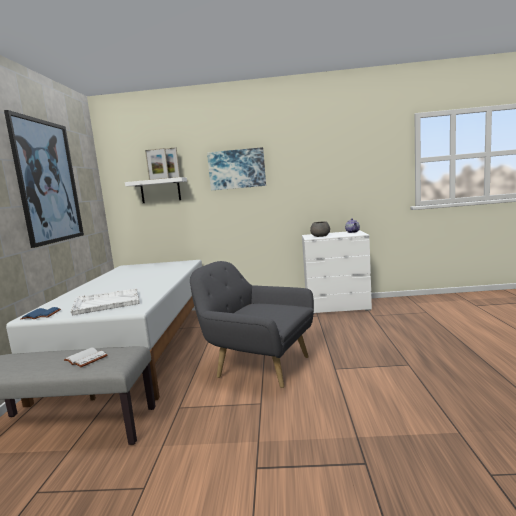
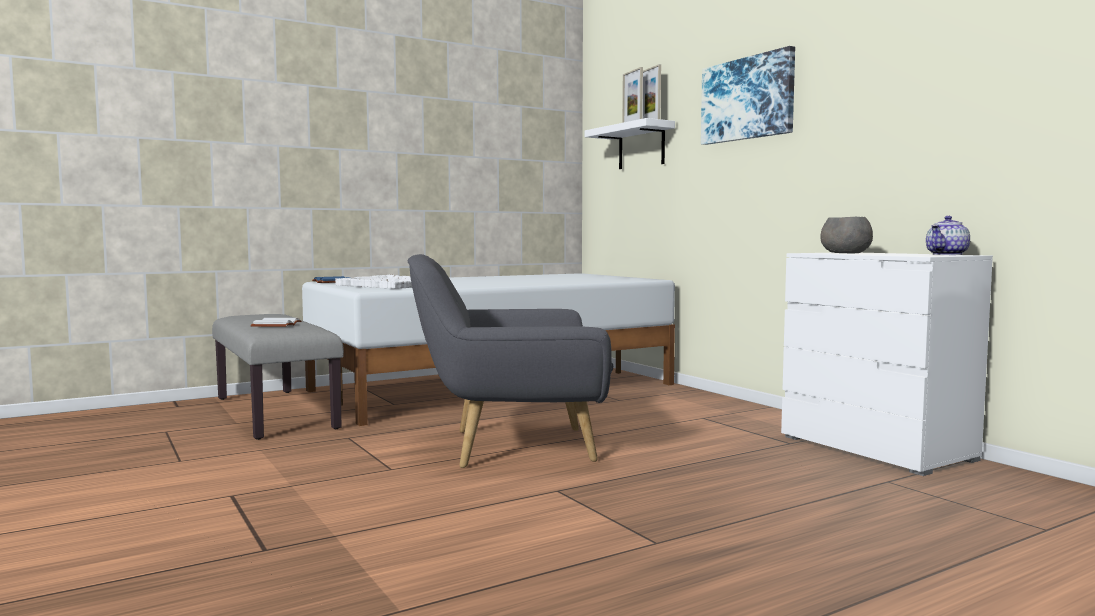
camera: 55 degrees right, 5 degrees down
(48, 181) = (445, 124): picture -> none
(258, 365) = (510, 446): grey armchair -> grey armchair turned 90 degrees counterclockwise

